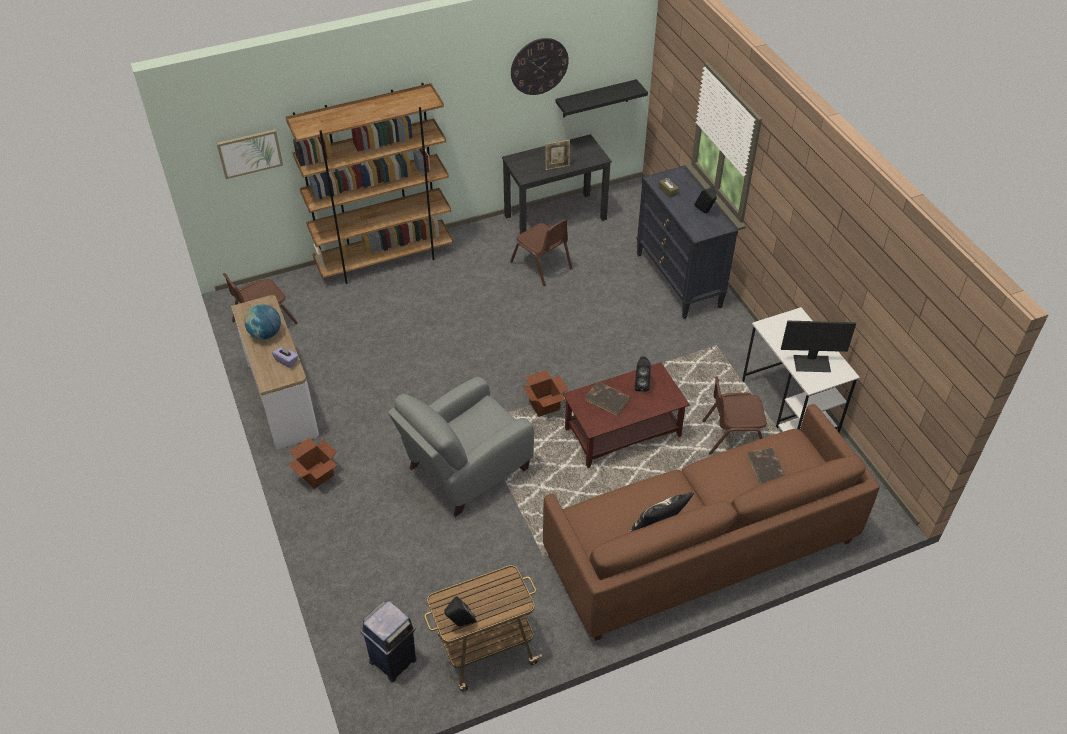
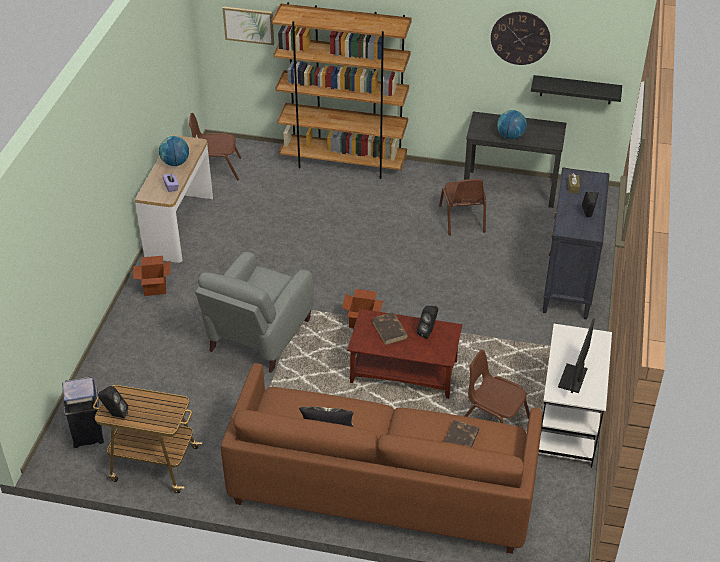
camera: 35 degrees right, 5 degrees down
(465, 470) = (258, 337): grey armchair -> grey armchair turned 60 degrees counterclockwise
(557, 167) = (510, 136): picture frame -> globe
(812, 363) = (573, 378): monitor -> monitor turned 75 degrees clockwise

